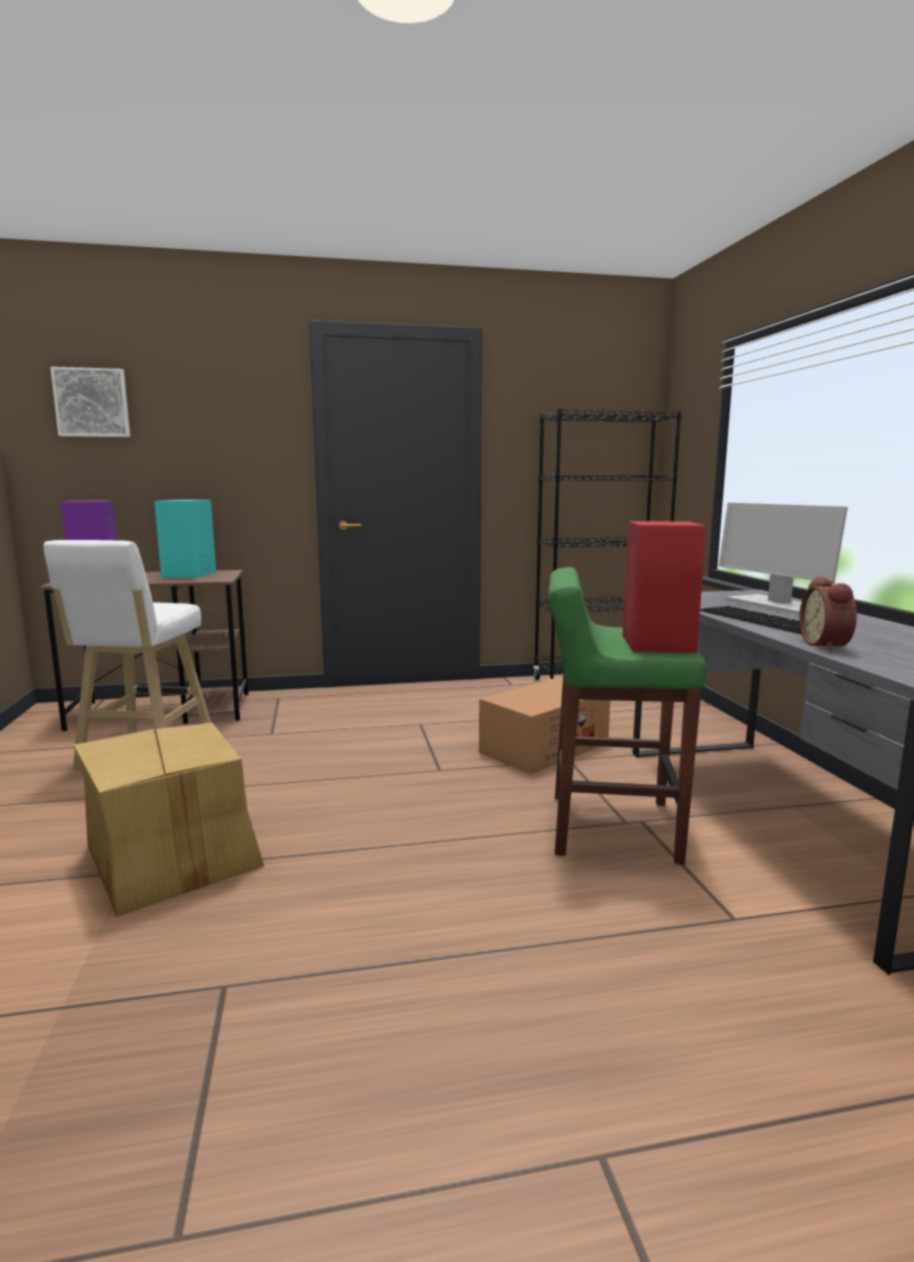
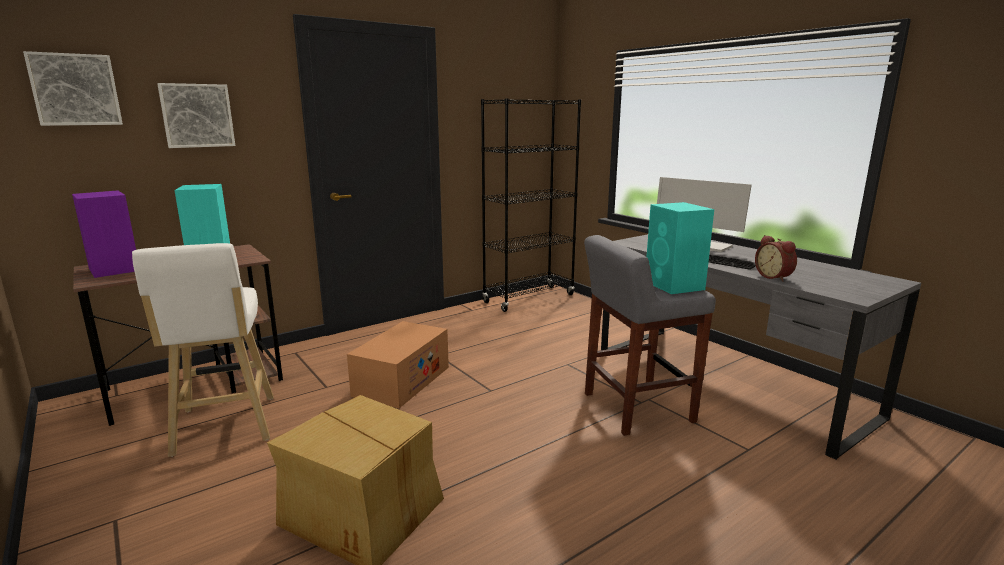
camera: 25 degrees left, 5 degrees up
(201, 430) = (197, 115): none -> picture
(544, 747) = (543, 358): cardboard box -> cardboard box (402, 381)
(610, 827) = (636, 408): green stool -> grey stool
(658, 644) = (675, 286): red speaker -> turquoise speaker

